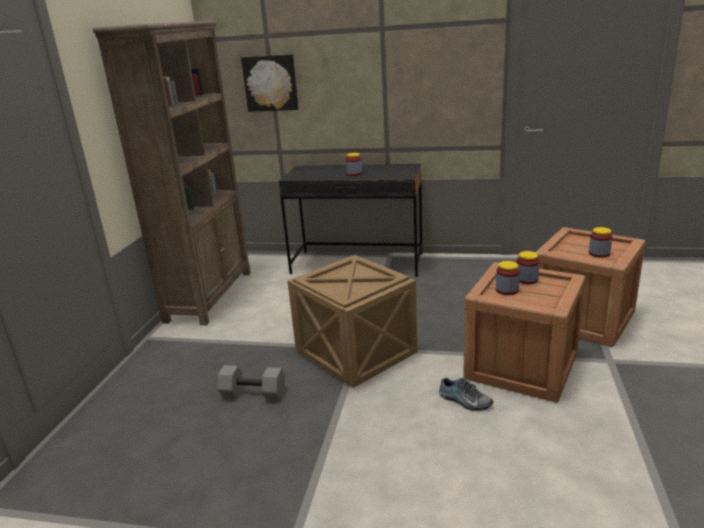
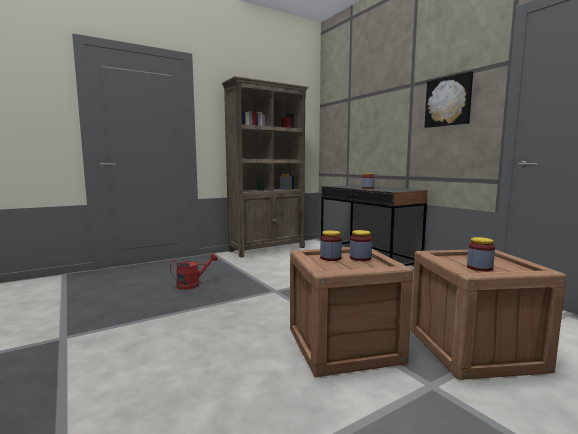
camera: 45 degrees right, 15 degrees down
(252, 394) = (192, 284): grey dumbbell -> red watering can
(271, 83) = (347, 129): picture -> picture (448, 101)
(354, 352) = (268, 291): crate -> none
(464, 401) = (262, 339): shoe -> none

